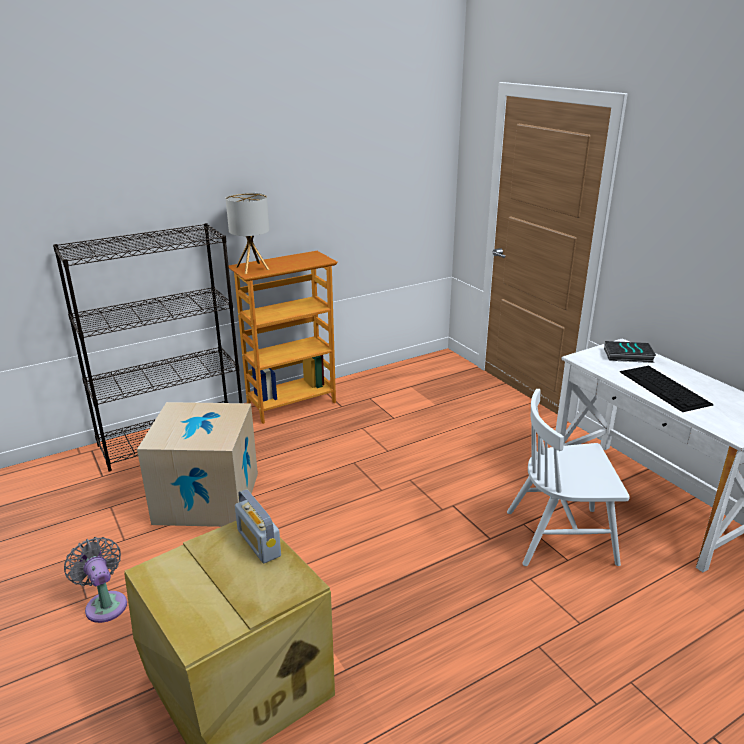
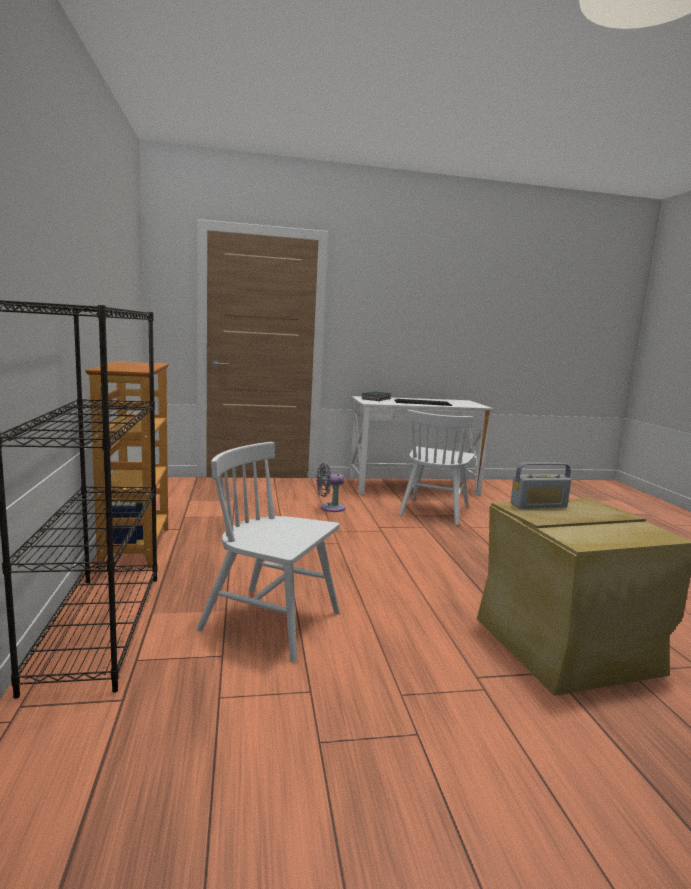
camera: 70 degrees left, 15 degrees down
(105, 604) = (434, 717): grey fan -> grey fan (329, 508)
(207, 498) = (271, 621): cardboard box -> white chair
(252, 268) = (121, 369): table lamp -> none

